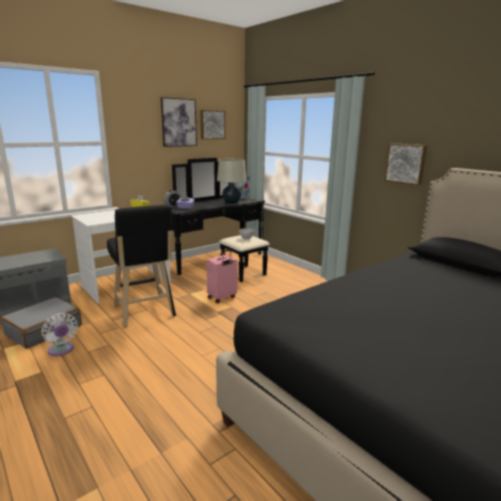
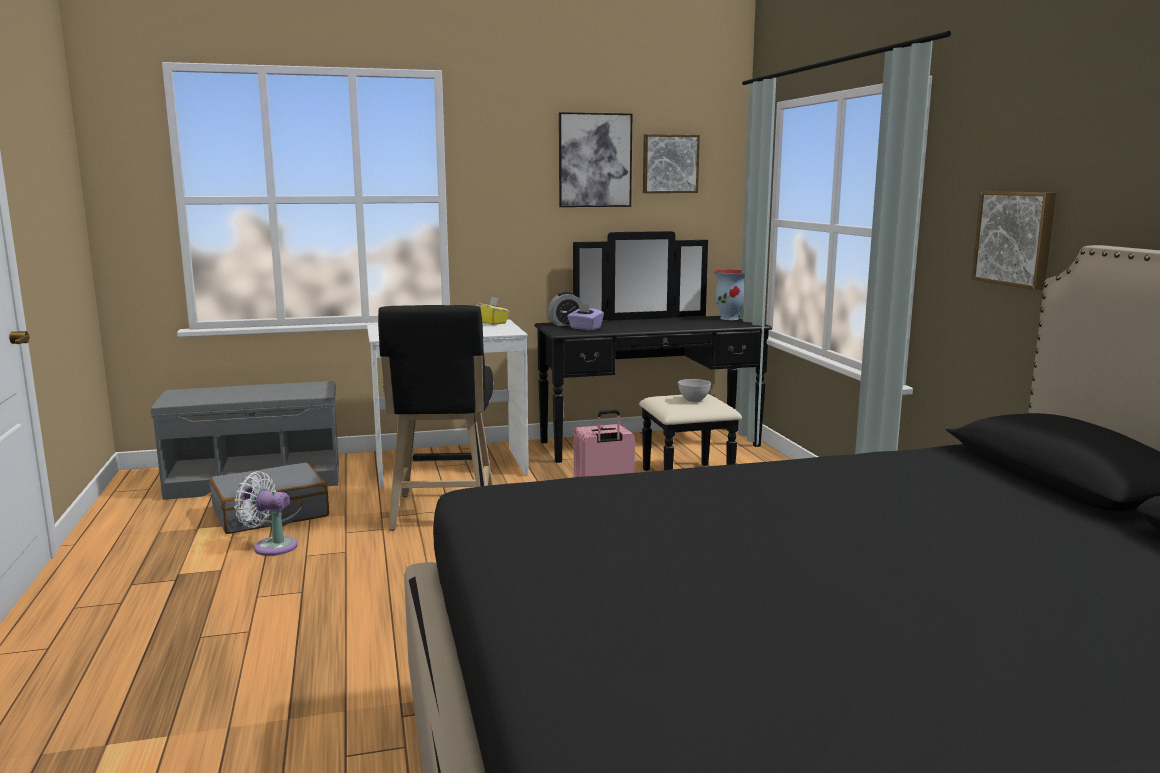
camera: 25 degrees right, 5 degrees down
(61, 350) = (271, 546): white fan -> white fan turned 120 degrees clockwise
(231, 202) = (691, 325): beige table lamp -> none

